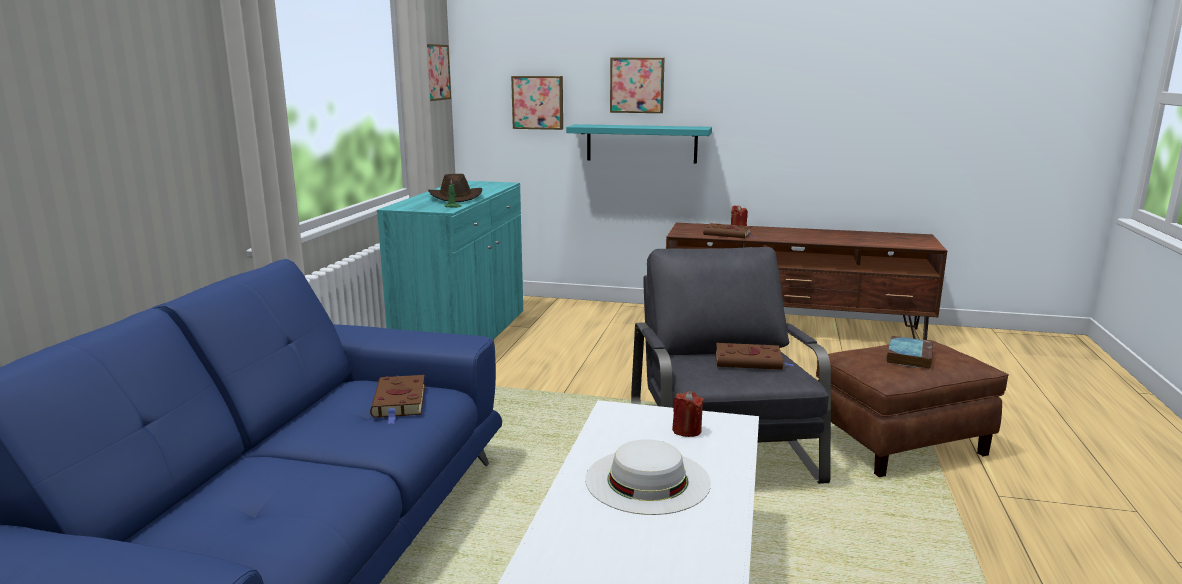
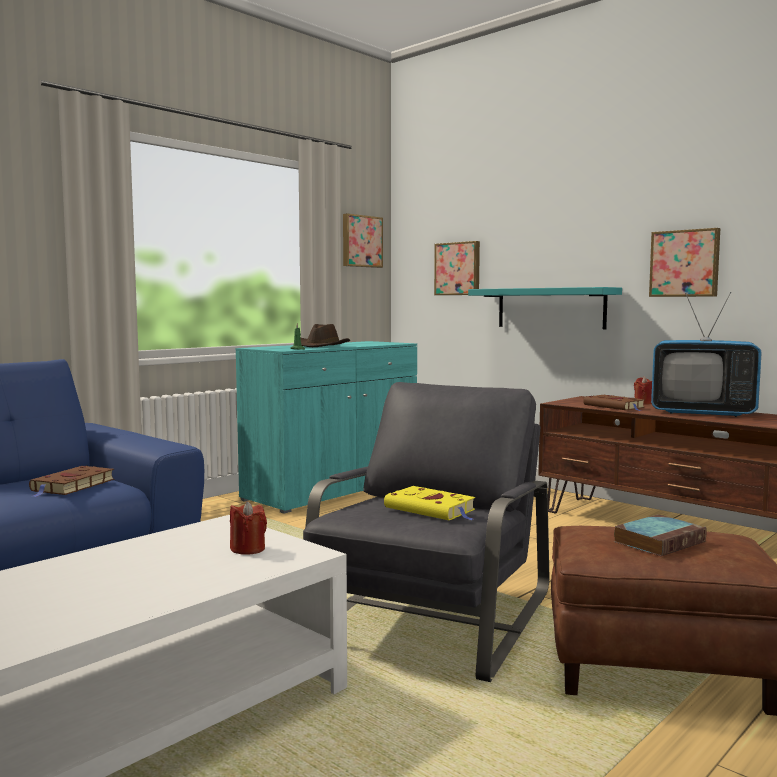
camera: 30 degrees right, 10 degrees down
(637, 85) = (547, 246): picture -> picture (685, 263)
(647, 480) = (122, 574): white hat -> none
(750, 361) = (432, 509): brown book -> yellow book
(797, 234) = (702, 413): none -> television

